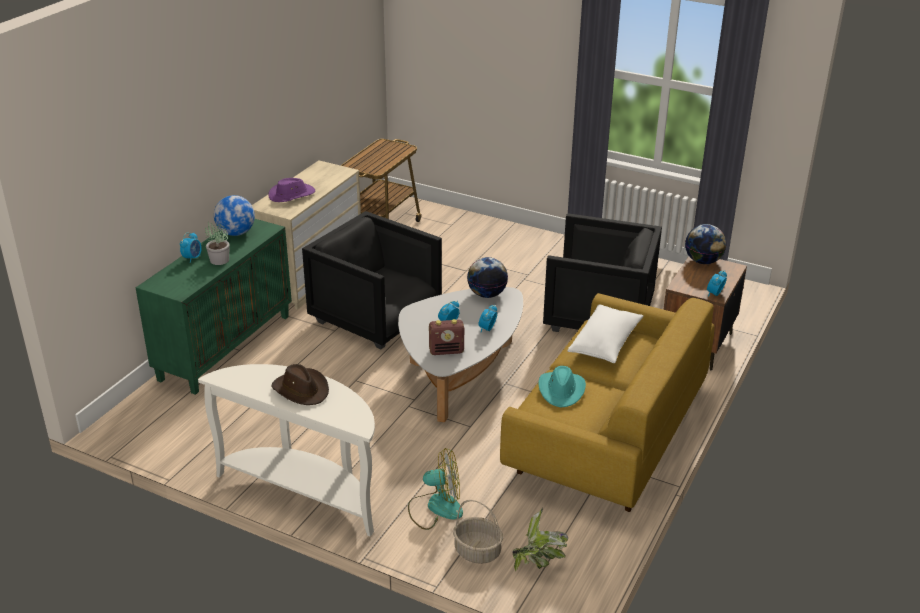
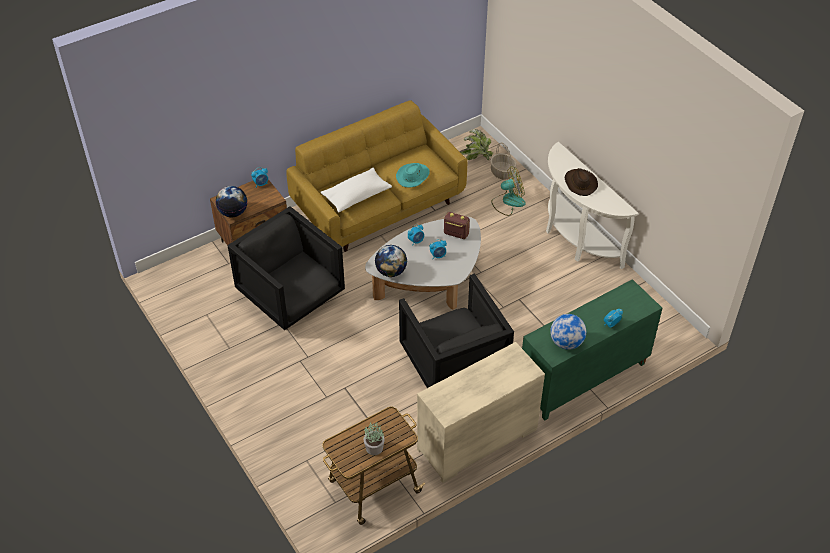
camera: 150 degrees left, 15 degrees up
(219, 260) = (591, 314): potted plant -> potted plant (374, 448)
(291, 195) = (498, 377): purple hat -> none
(436, 507) = (508, 202): fan -> fan turned 135 degrees clockwise

